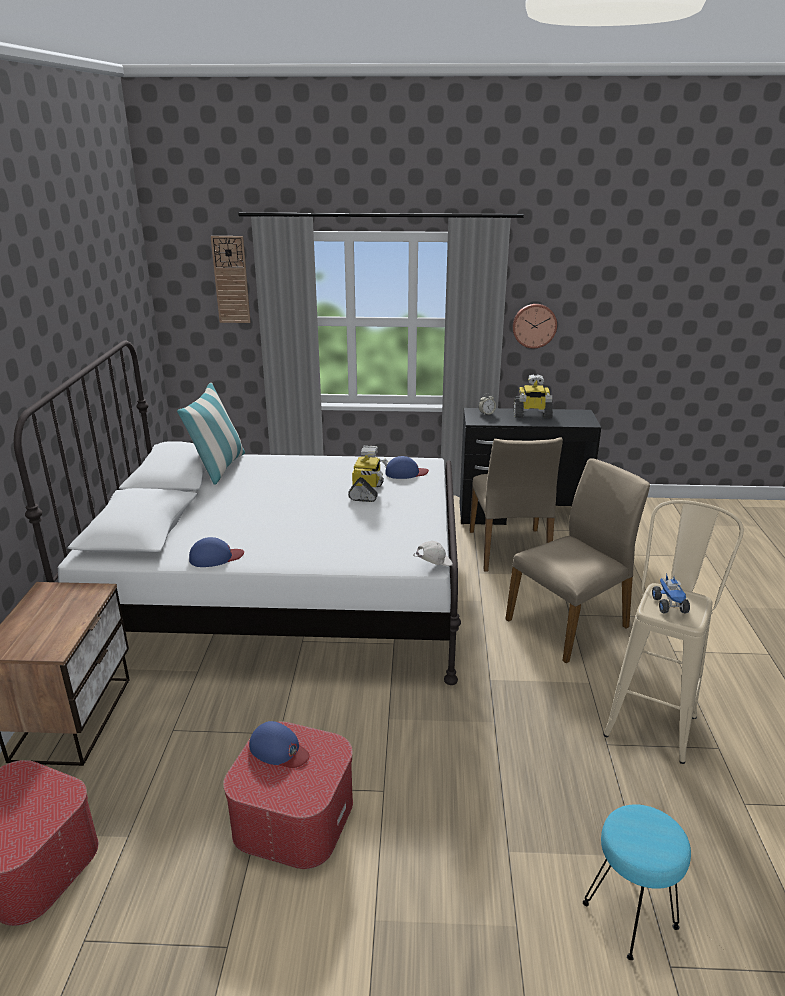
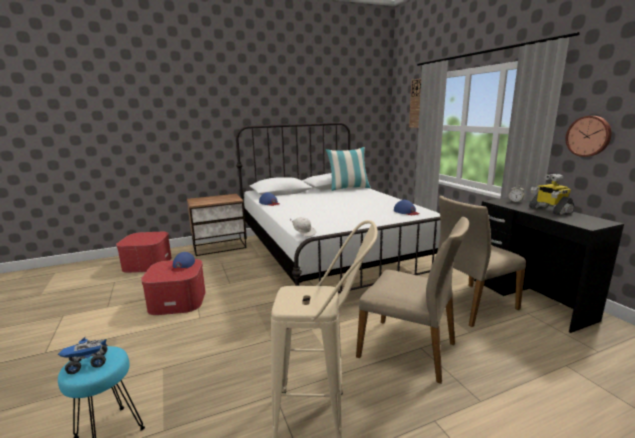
camera: 65 degrees right, 10 degrees down
(367, 492) = (368, 210): toy robot -> none
(670, 605) = (302, 296): toy truck -> toy truck (87, 364)

